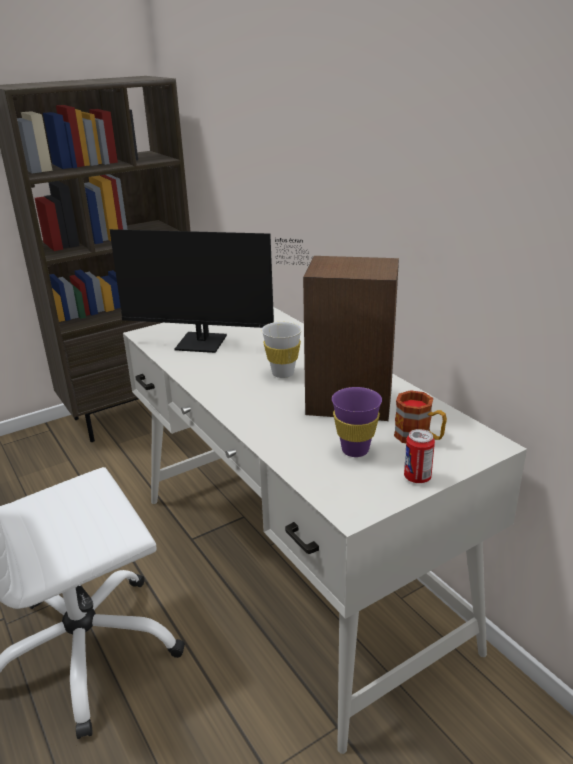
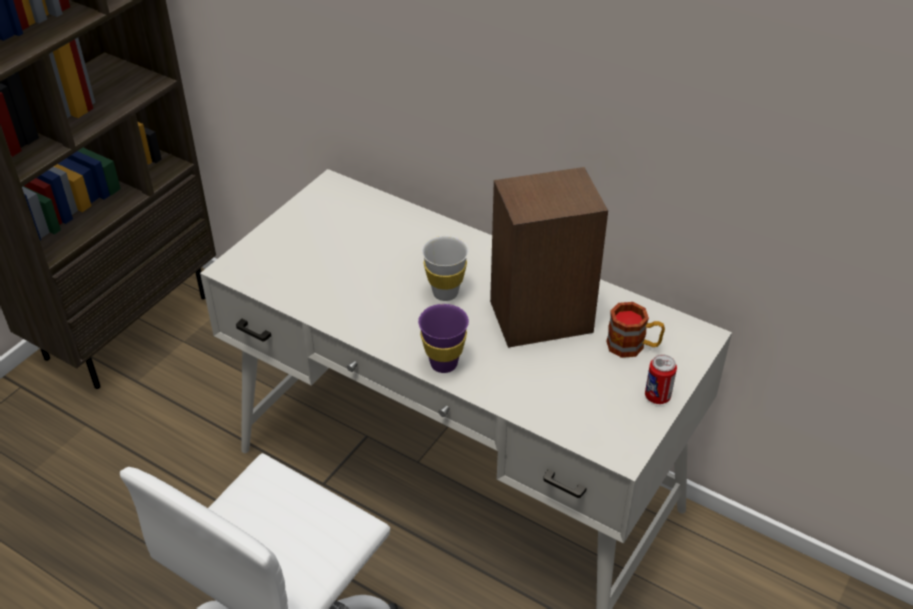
camera: 25 degrees left, 15 degrees up
(208, 344) = (325, 266): monitor -> none
(355, 450) = (584, 380): purple cup -> purple cup (444, 364)

